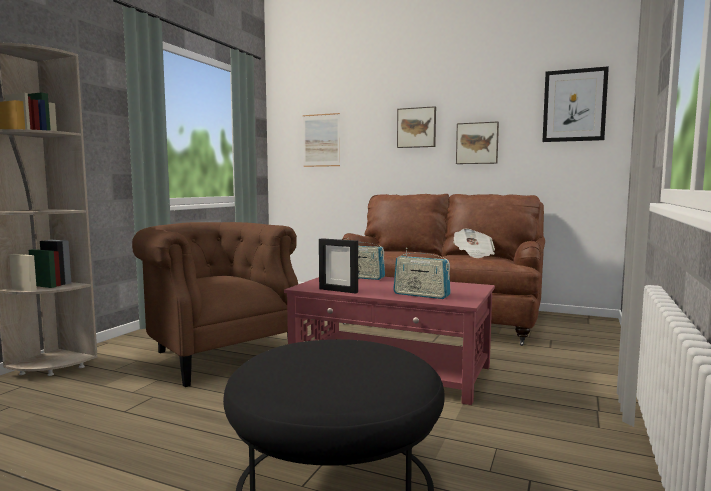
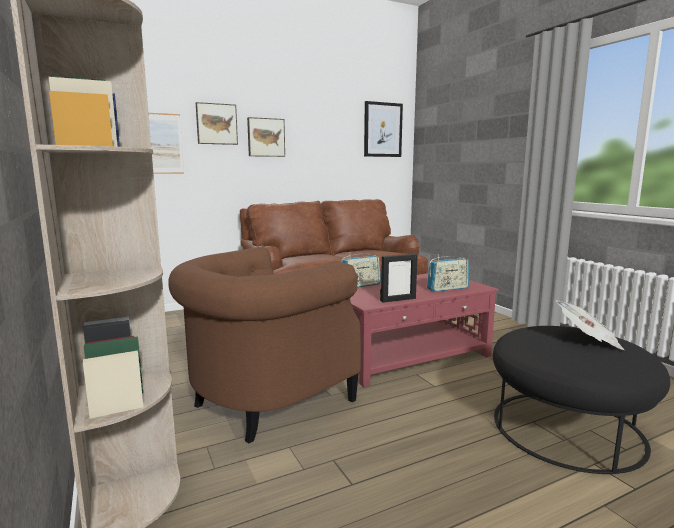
camera: 50 degrees left, 5 degrees up
(216, 354) = (265, 402): brown armchair -> brown armchair turned 45 degrees counterclockwise
(473, 255) = (369, 251): newspaper -> newspaper (588, 340)
(477, 143) = (318, 155): picture -> picture (216, 124)

